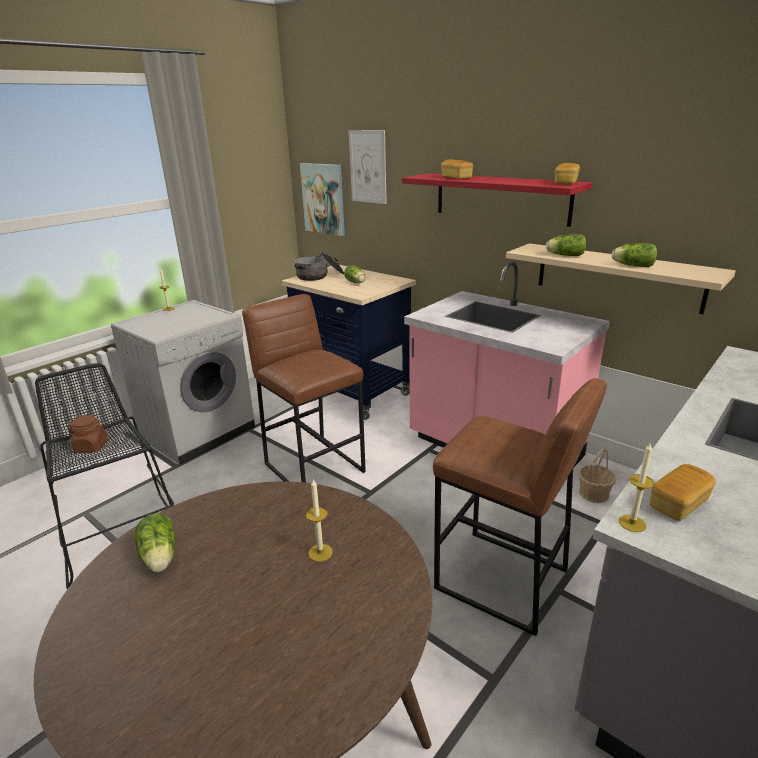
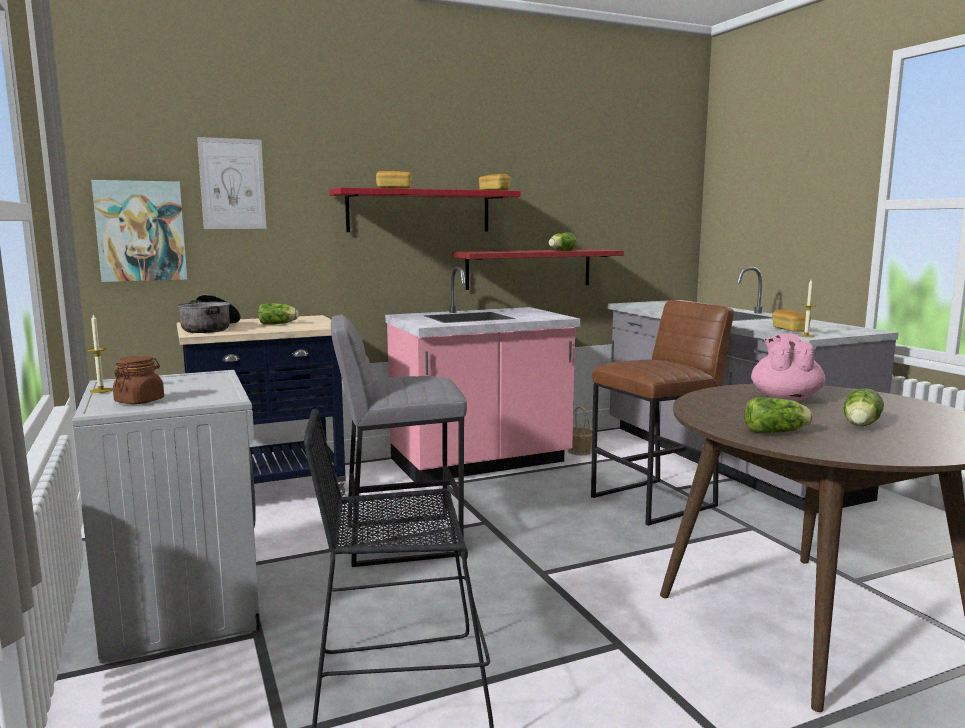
camera: 65 degrees left, 15 degrees down
(92, 447) = (409, 517): brown jar -> brown jar (140, 401)
(313, 467) = (400, 540): brown stool -> grey stool
(320, 552) = (785, 398): candle -> pink teapot
(564, 255) = (508, 251): lettuce -> lettuce (860, 425)
(617, 277) = (529, 268): beige shelf -> red shelf

